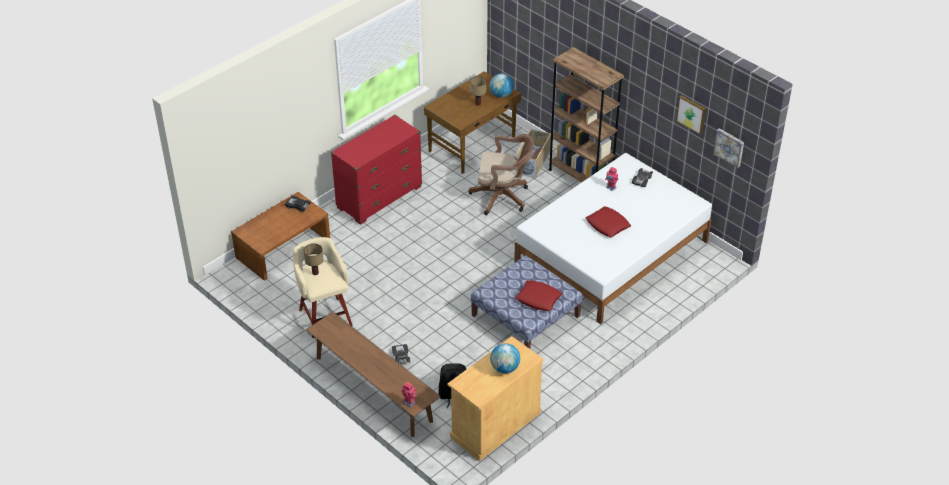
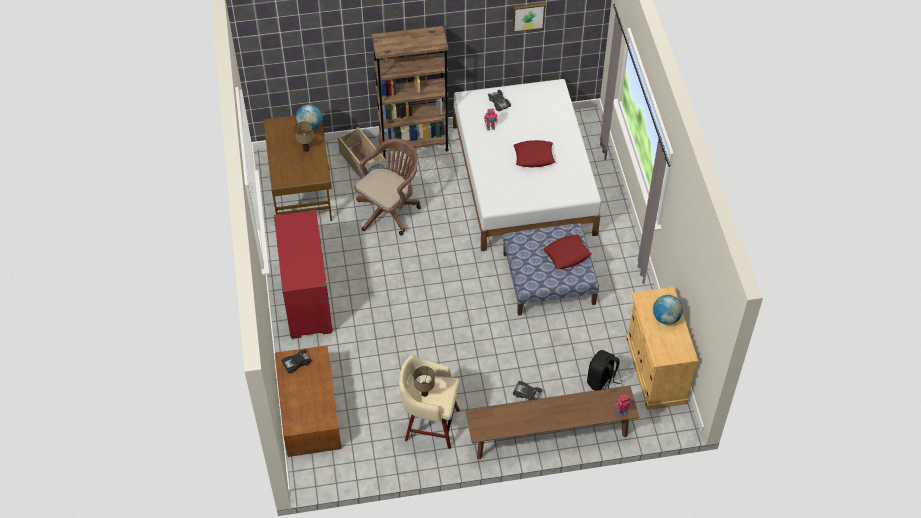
camera: 55 degrees left, 10 degrees up
(729, 147) = (575, 21): picture -> none

